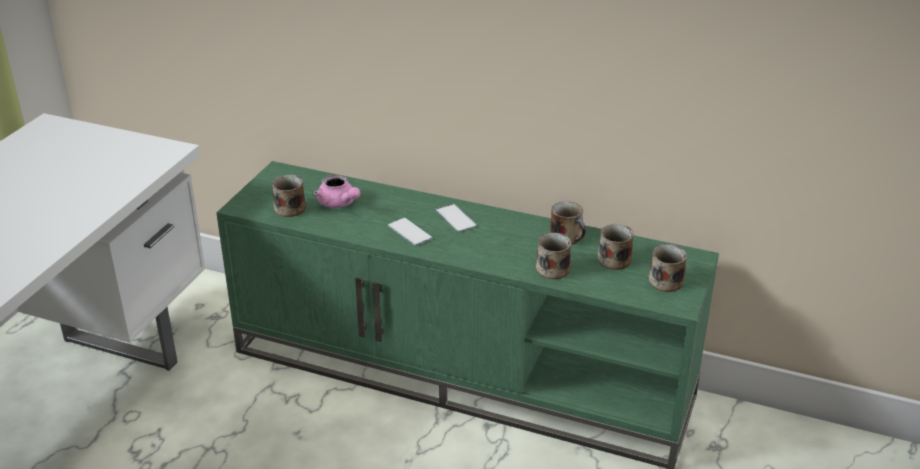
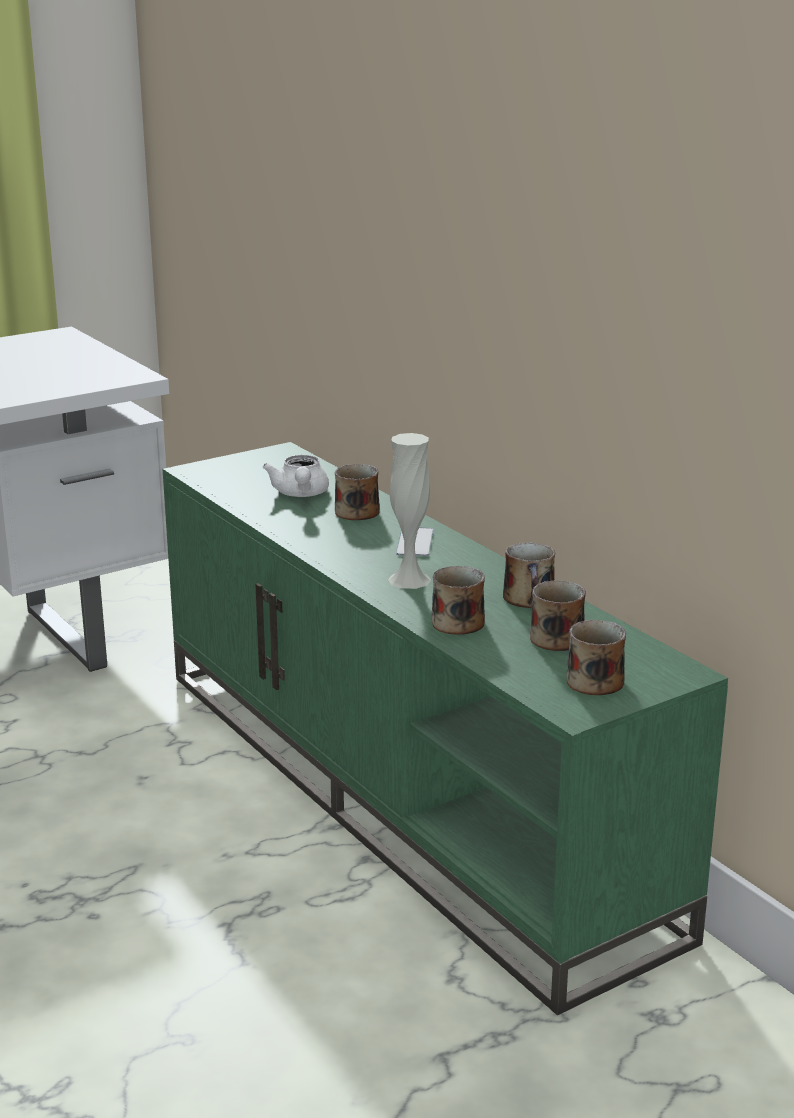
camera: 35 degrees right, 10 degrees down
(289, 207) = (242, 483): mug -> mug (357, 510)
(339, 204) = (300, 494): pink teapot -> white teapot
(410, 232) = (339, 540): phone -> none
(488, 248) = (409, 580): none -> white vase

